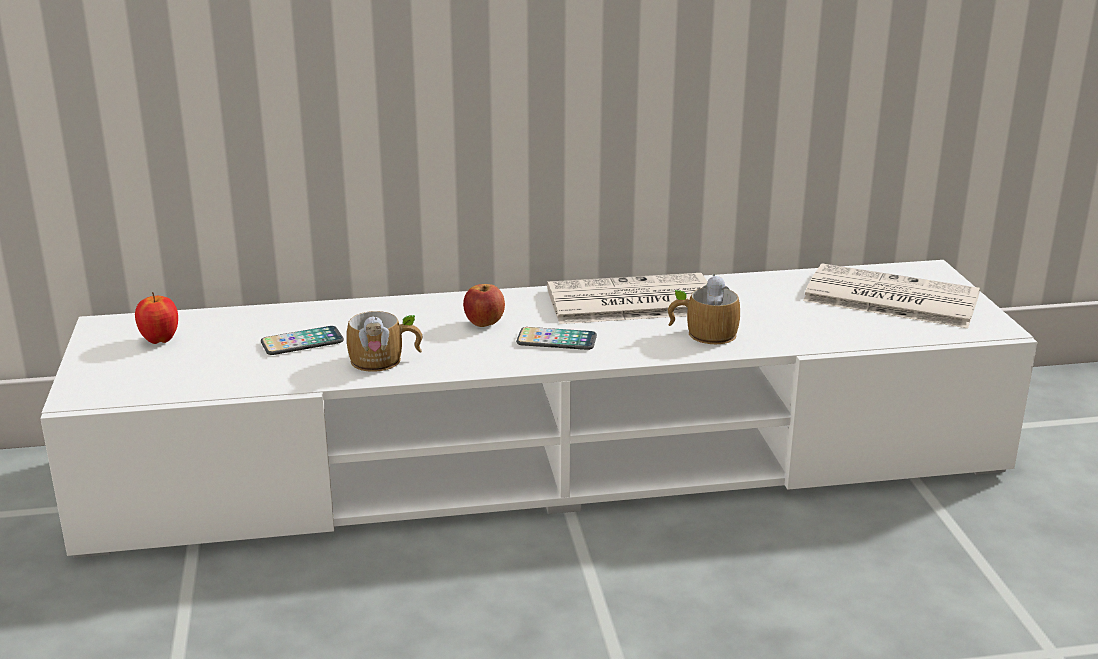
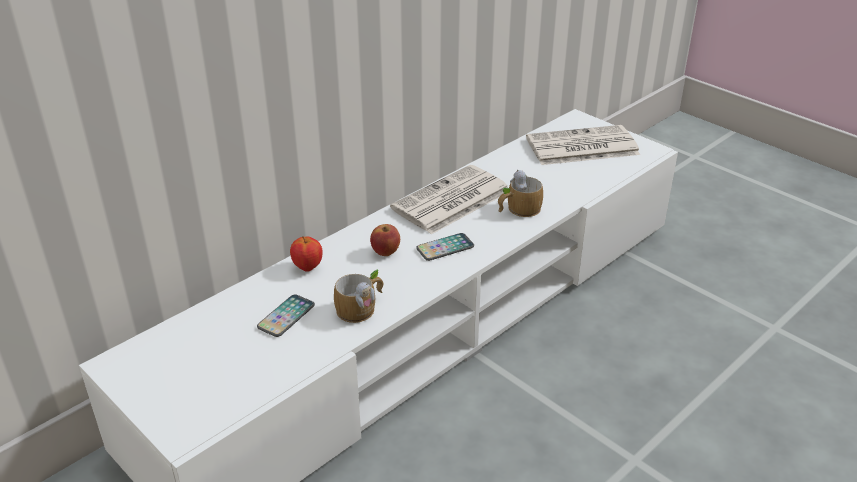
camera: 35 degrees left, 10 degrees up
(160, 340) = (178, 359): apple -> apple (307, 267)

